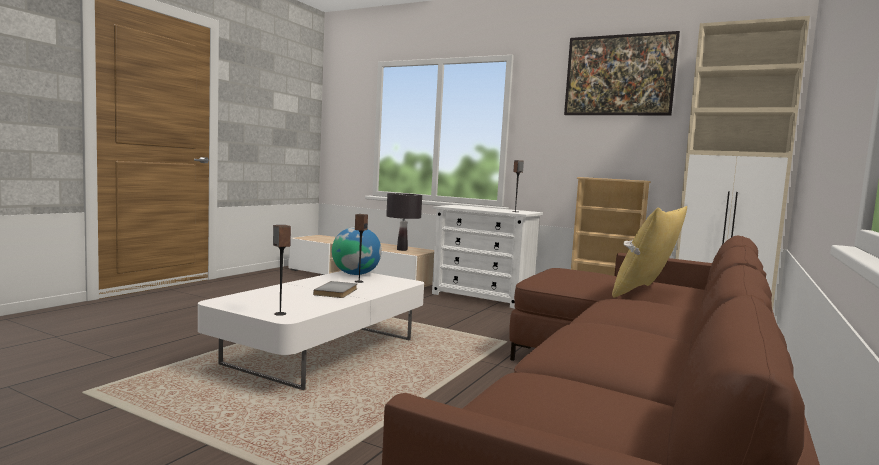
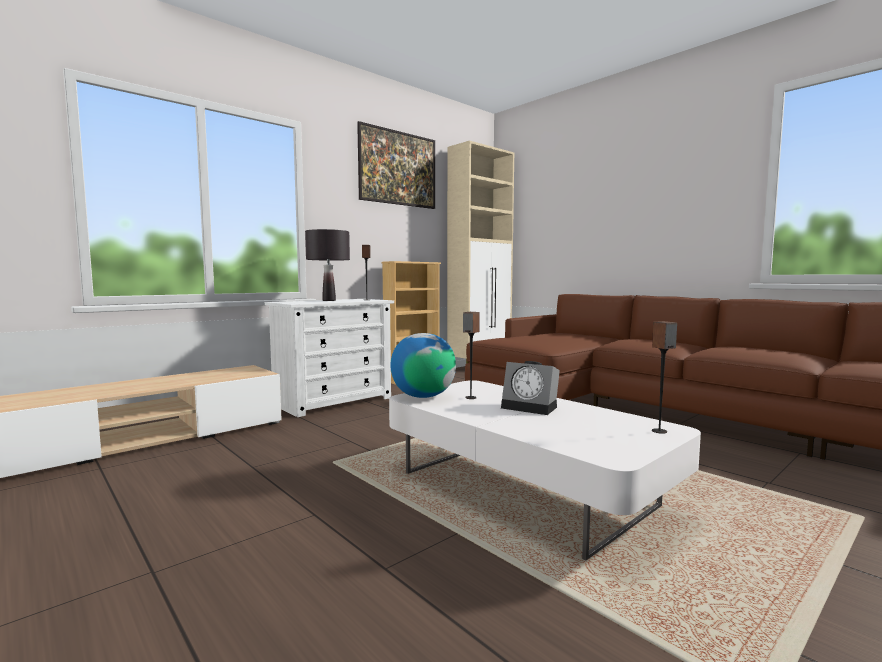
camera: 70 degrees left, 0 degrees up
(337, 292) = (531, 407): grey book -> alarm clock
(402, 250) = (226, 375): black table lamp -> black table lamp (329, 300)
(646, 294) = (588, 338): yellow pillow -> none

